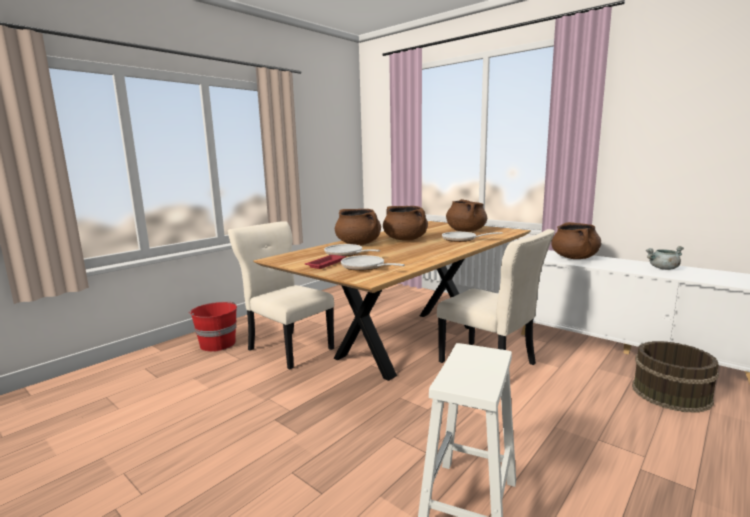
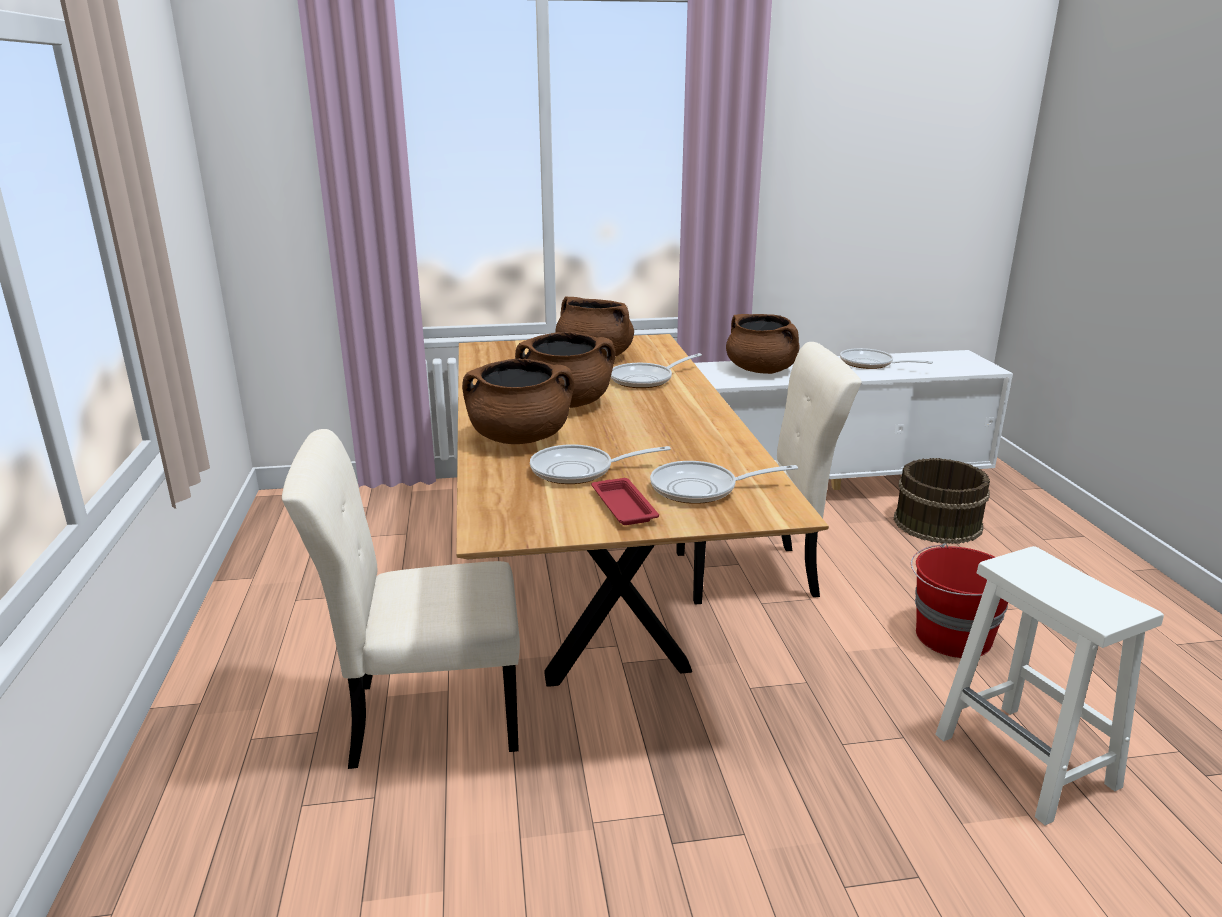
camera: 50 degrees left, 10 degrees up
(217, 344) = (240, 803): red bucket -> red bucket (951, 637)
(663, 268) = (870, 364): grey cooking pot -> frying pan

